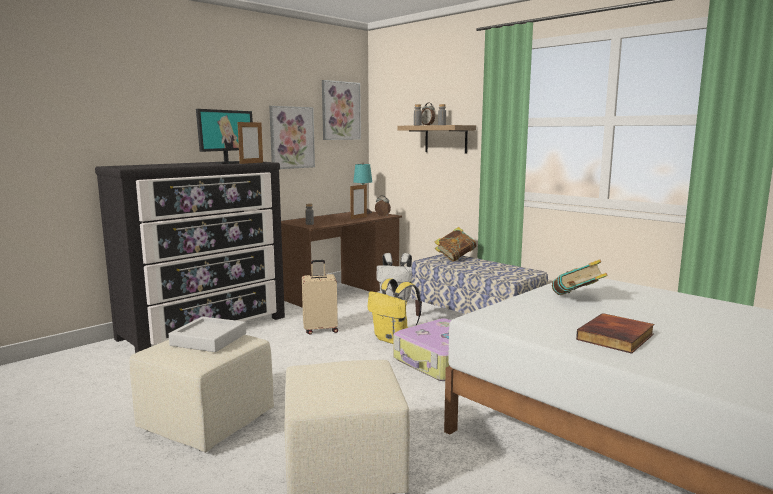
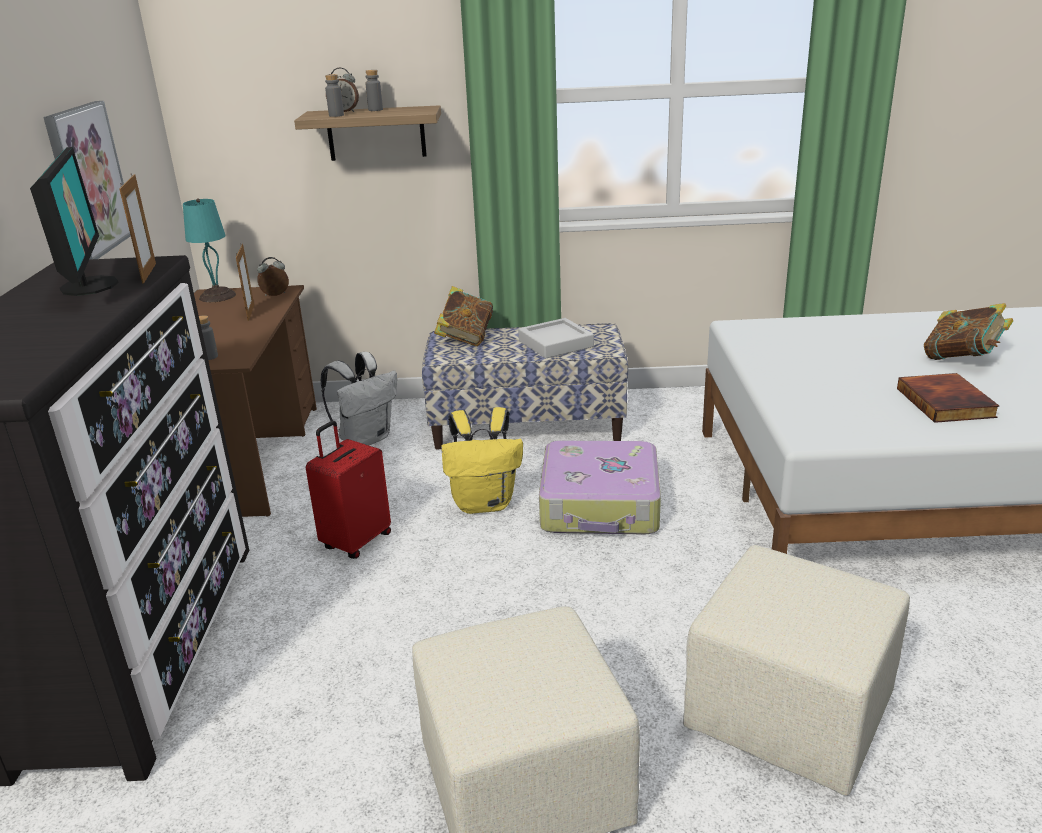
camera: 45 degrees left, 15 degrees up
(209, 339) = (515, 658): grey tray -> grey tray (555, 344)
(320, 330) = (356, 541): beige suitcase -> red suitcase
(340, 110) = (129, 95): picture -> none
(577, 300) = (809, 364): book -> book (962, 359)

